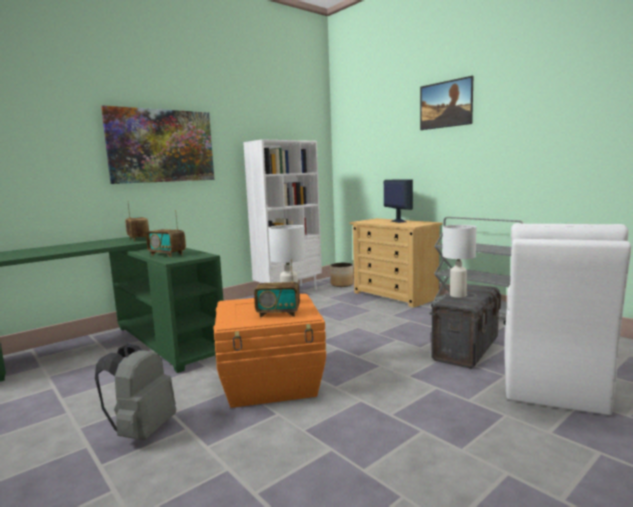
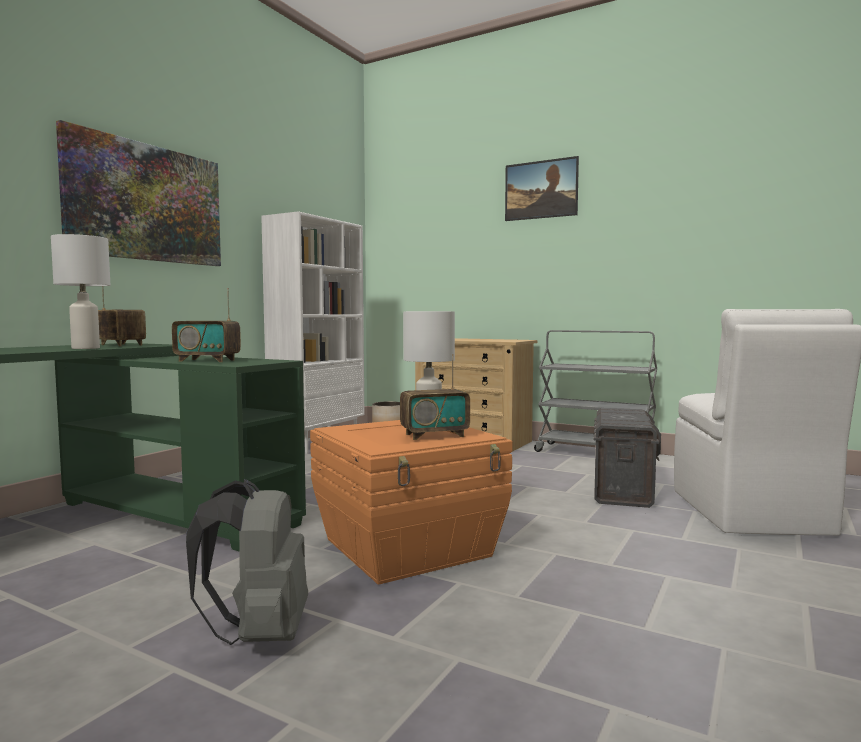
camera: 20 degrees left, 5 degrees down
(398, 221) = (477, 339): monitor -> none
(458, 295) = (614, 417): white table lamp -> white table lamp (86, 348)

